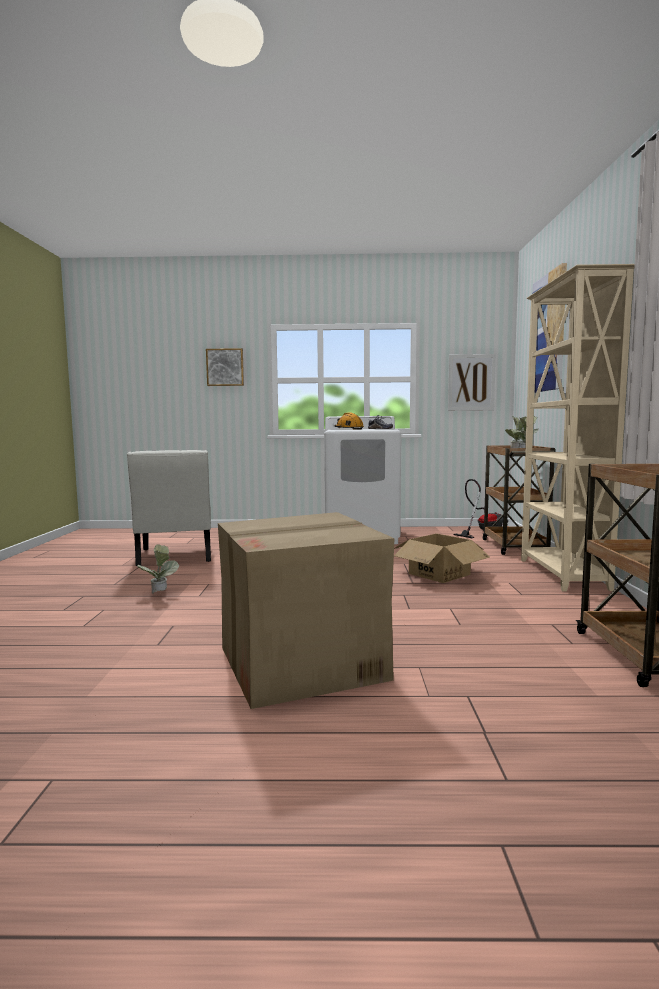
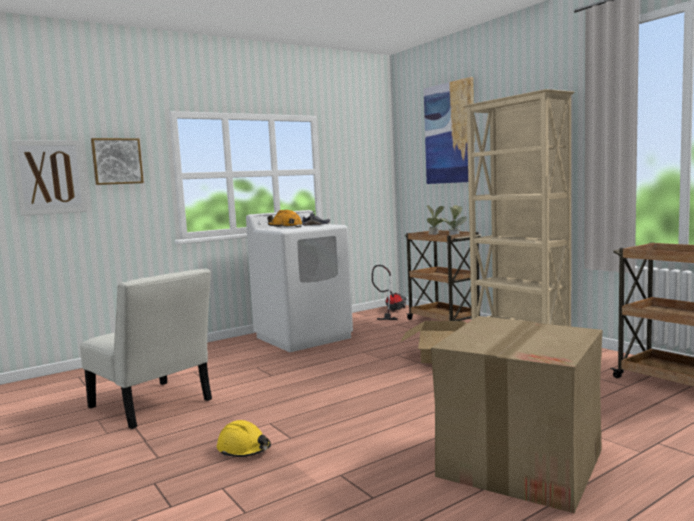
camera: 35 degrees left, 0 degrees up
(160, 594) = (244, 449): potted plant -> yellow hard hat
(471, 382) = (363, 174): picture -> picture (50, 177)

